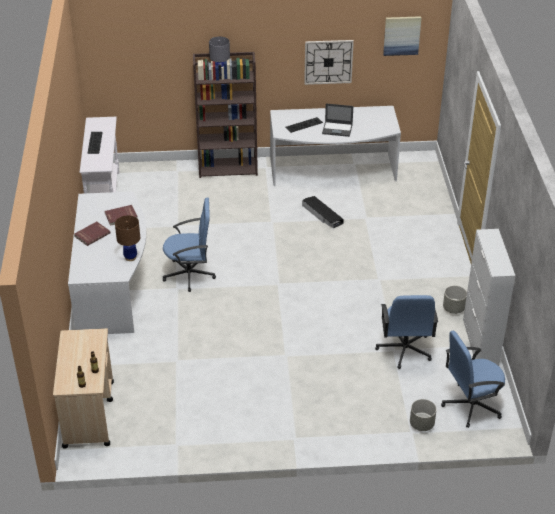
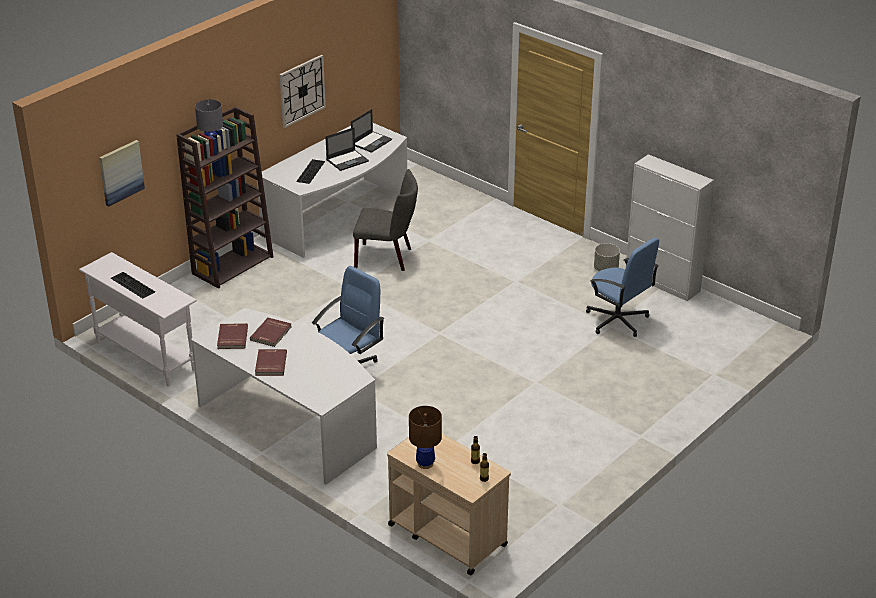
camera: 45 degrees left, 5 degrees down
(98, 206) = (231, 337): none -> red book
(130, 257) = (342, 360): brown table lamp -> brown table lamp (425, 464)
(322, 215) = (387, 258): black storage box -> grey chair
(372, 124) = (371, 142): none -> laptop
(401, 35) = (361, 32): picture -> picture (121, 172)
(422, 424) = (712, 364): grey planter -> none
(470, 405) = (723, 329): blue office chair -> none

